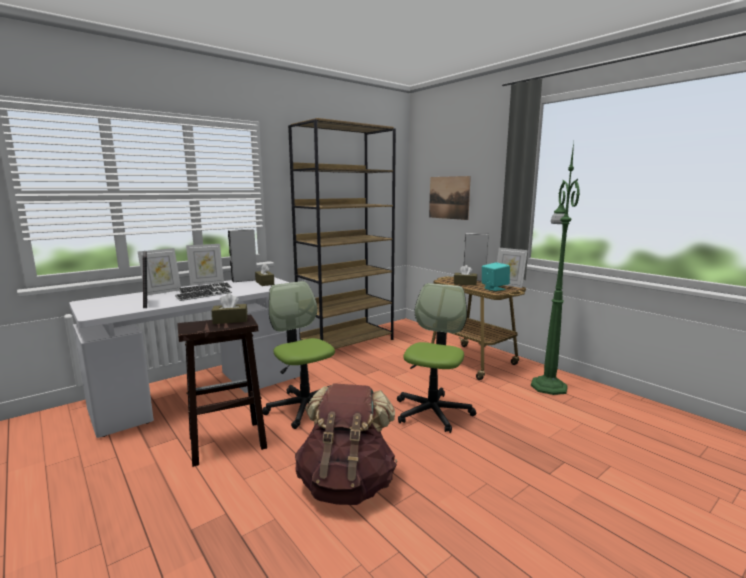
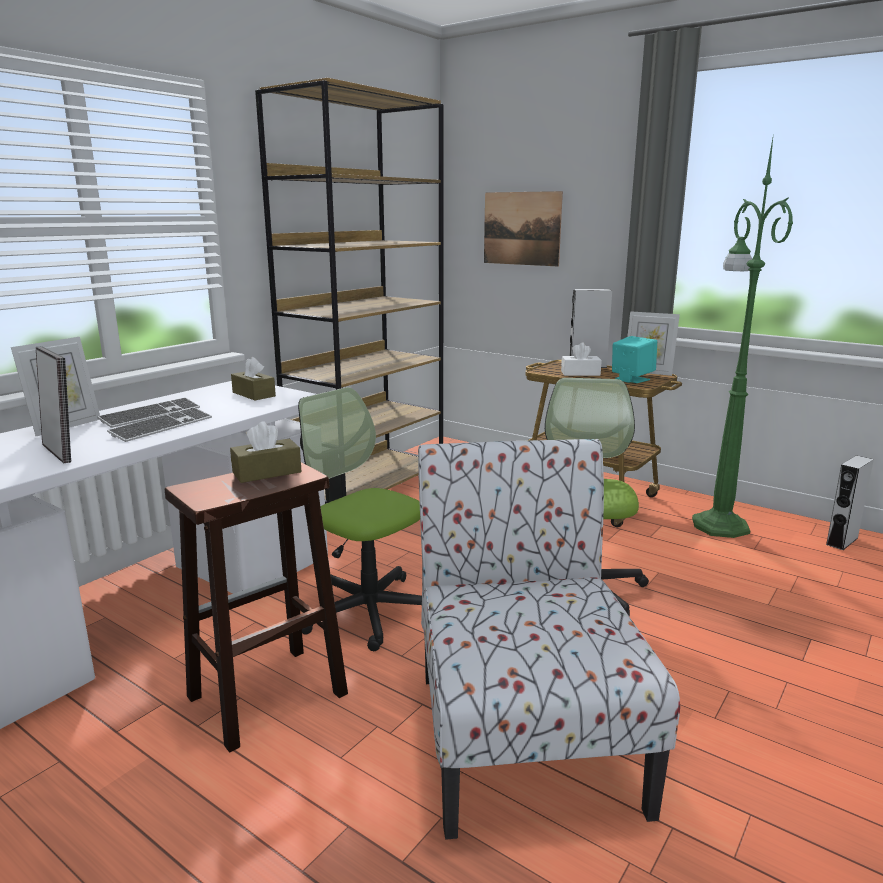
camera: 15 degrees left, 5 degrees up
(207, 283) = (139, 402): picture frame -> none
(244, 280) = (207, 391): grey speaker -> grey speaker (842, 541)
(347, 485) = (524, 734): brown backpack -> chair
(465, 283) = (580, 373): brown tissue box -> white tissue box

